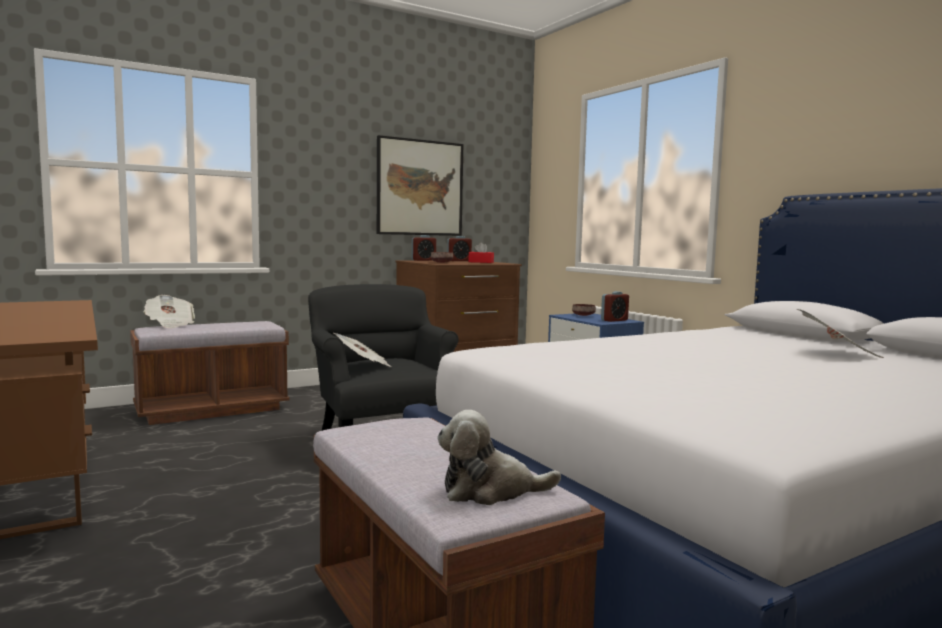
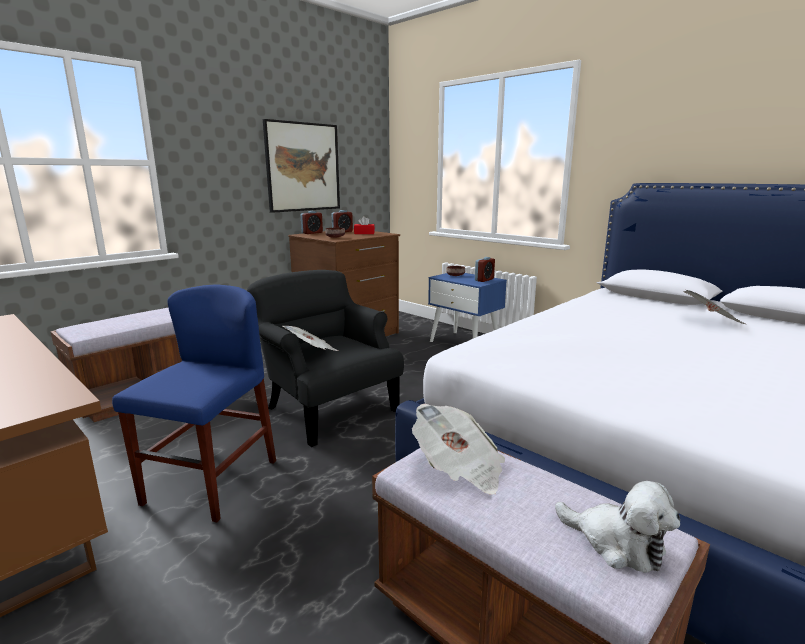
camera: 15 degrees left, 10 degrees up
(170, 325) = (94, 322): newspaper -> newspaper (459, 469)
(224, 480) = (211, 482): none -> blue chair
(490, 491) = (617, 543): plush toy -> plush toy turned 120 degrees counterclockwise

